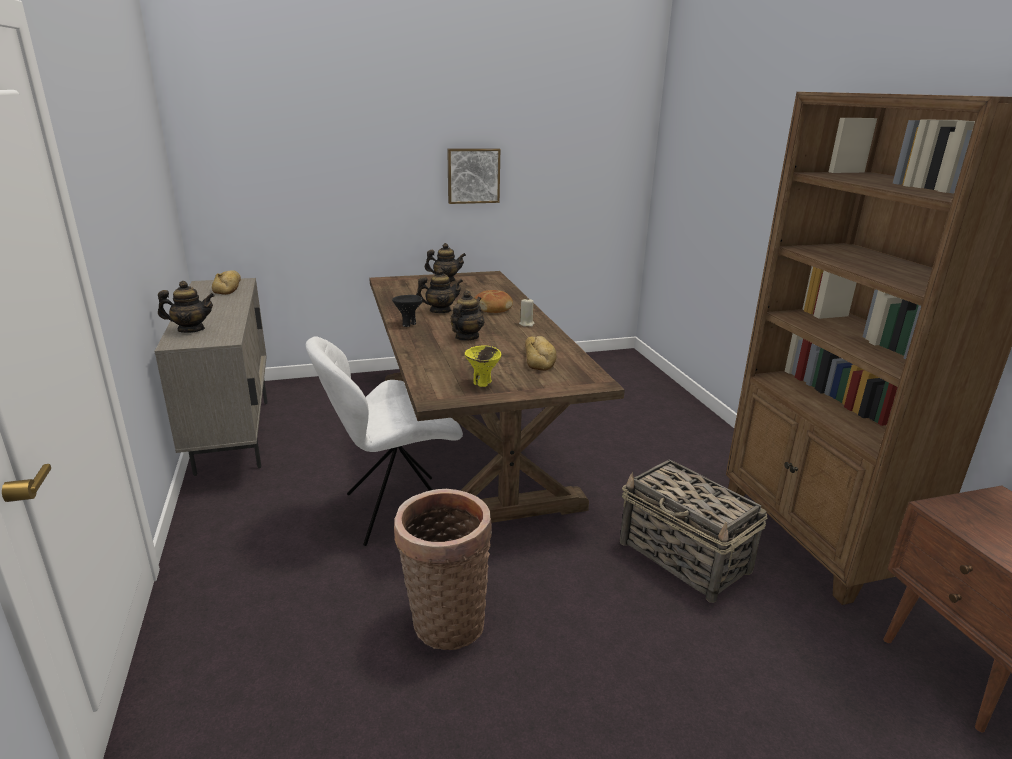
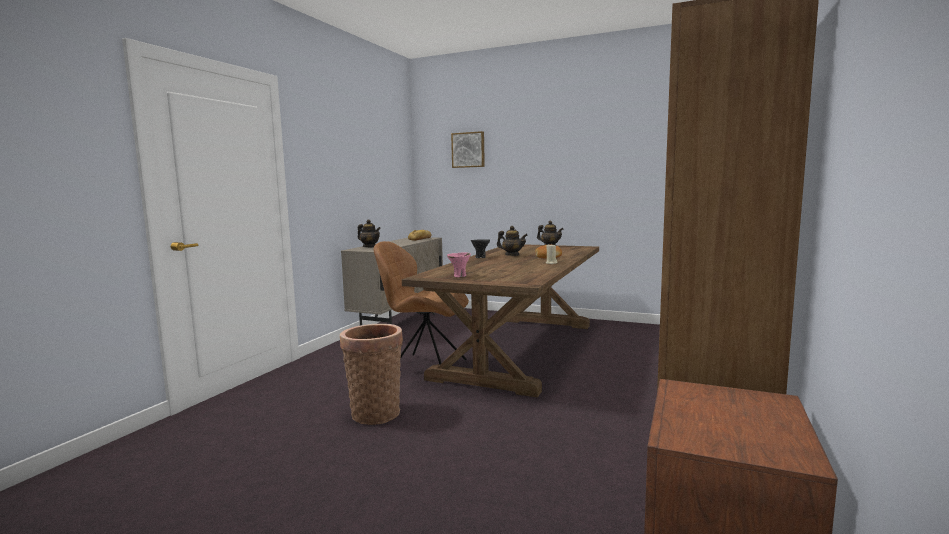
camera: 40 degrees right, 15 degrees down
(395, 510) = (425, 367): white chair -> brown chair
(466, 337) = (499, 263): teapot -> none
(473, 175) = (584, 178): picture -> picture (468, 150)
(482, 383) = (459, 276): yellow bowl -> pink bowl
(539, 358) = (518, 273): bread -> none
(685, 558) = (566, 438): basket -> none

